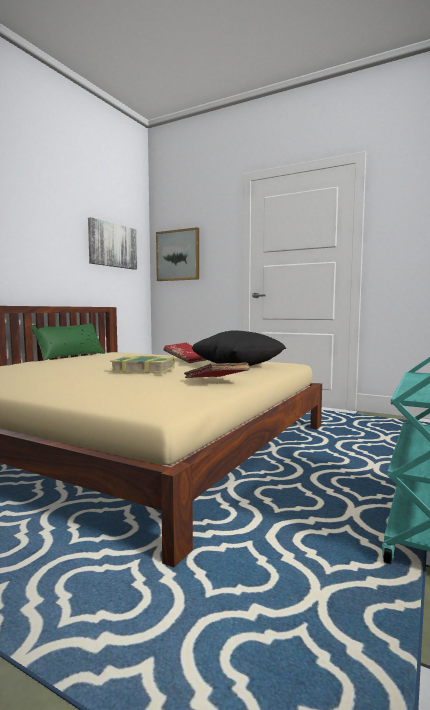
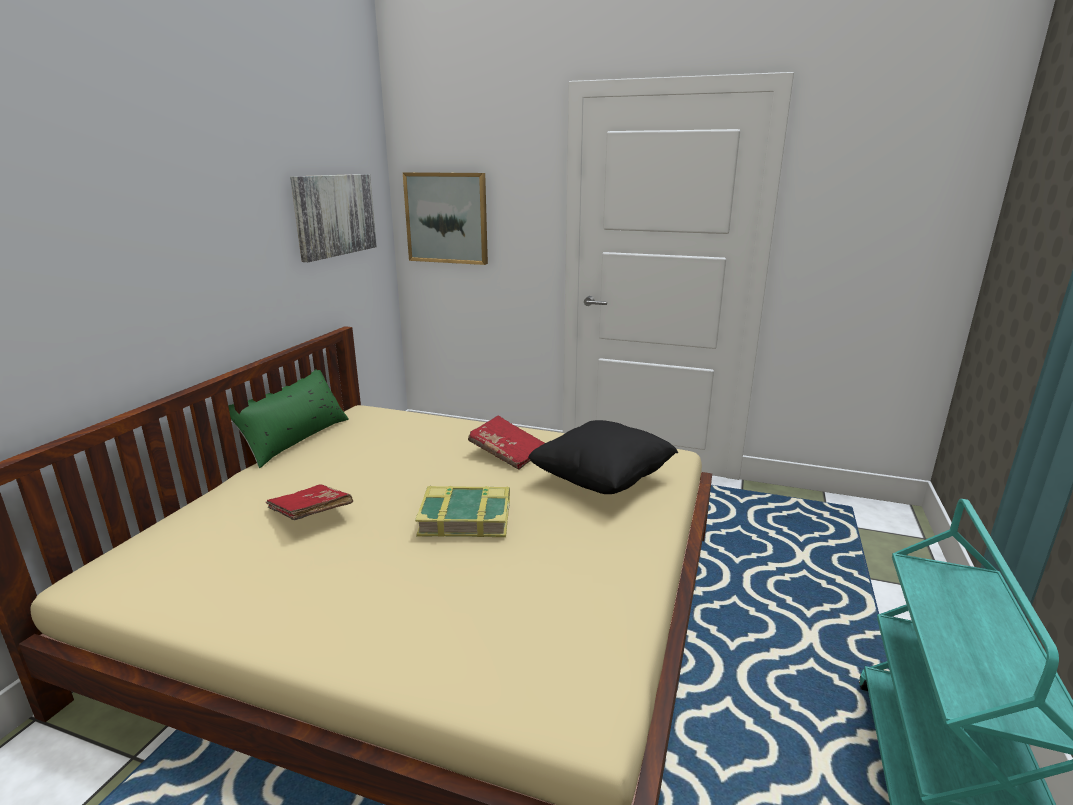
camera: 10 degrees left, 15 degrees up
(216, 382) = (606, 566): red book -> red book (310, 515)

